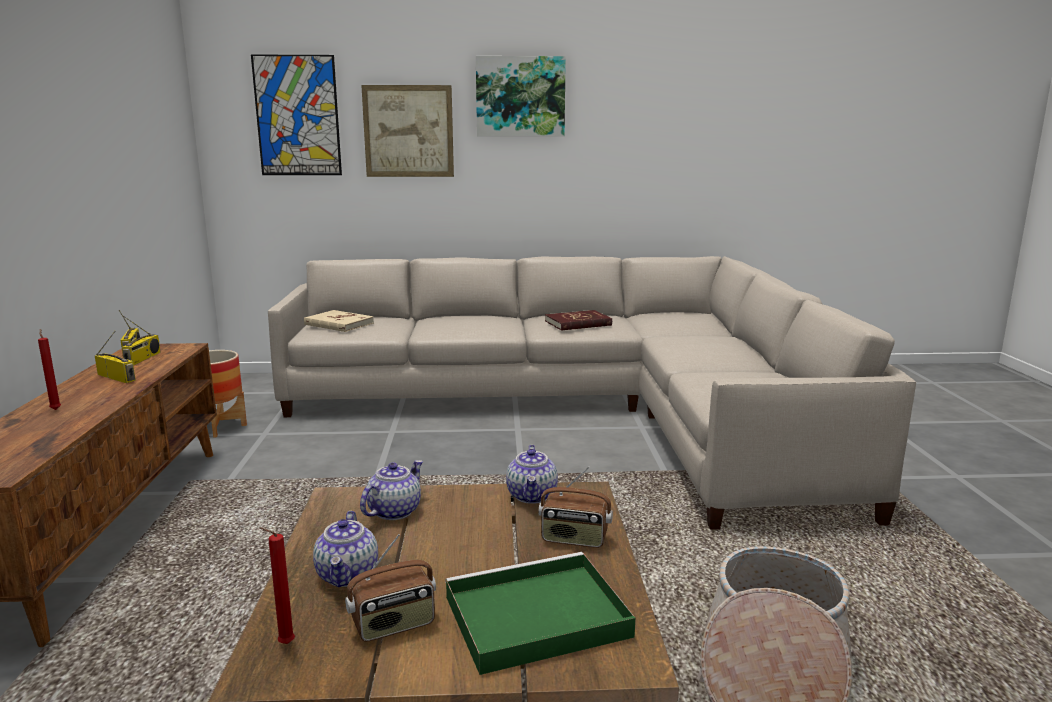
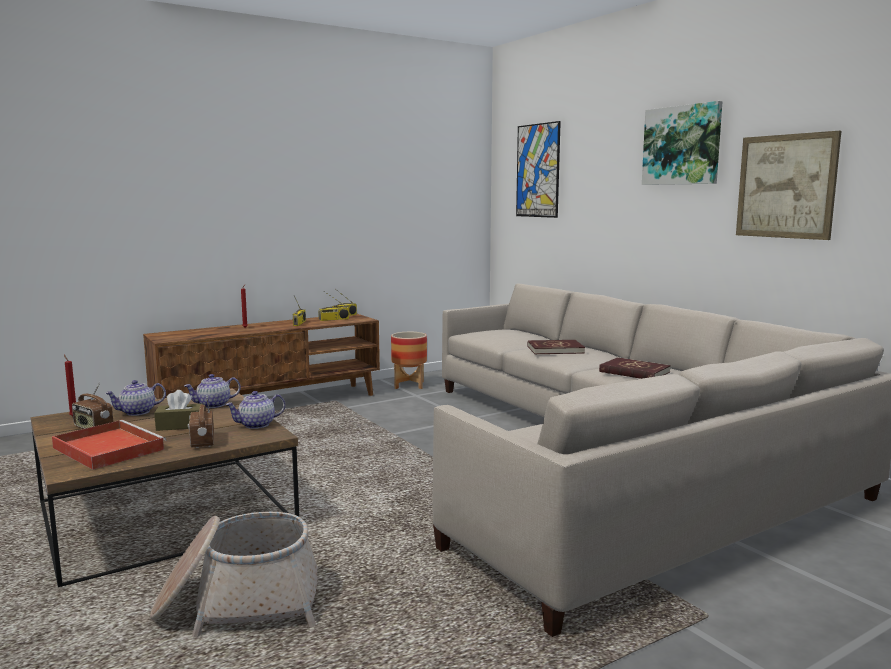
camera: 60 degrees right, 5 degrees down
(339, 324) = (494, 332): beige book -> none
(394, 511) = (213, 405): teapot -> teapot turned 150 degrees clockwise
(408, 131) = (599, 181): picture -> picture (786, 186)
(459, 324) = (555, 350): none -> red book
(474, 546) = (180, 425): none -> brown tissue box
(533, 618) = (107, 448): green tray -> red tray

